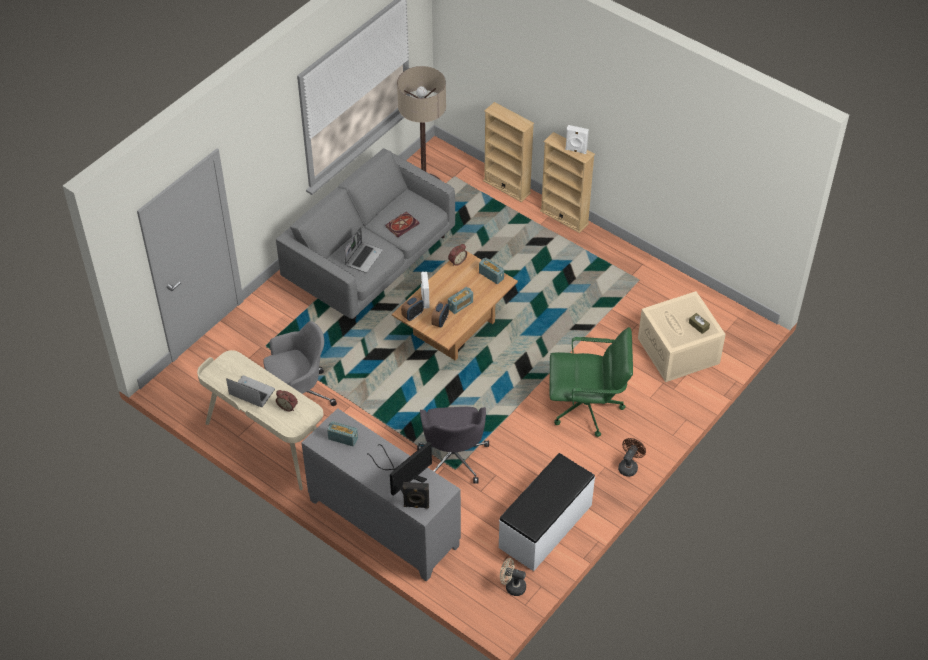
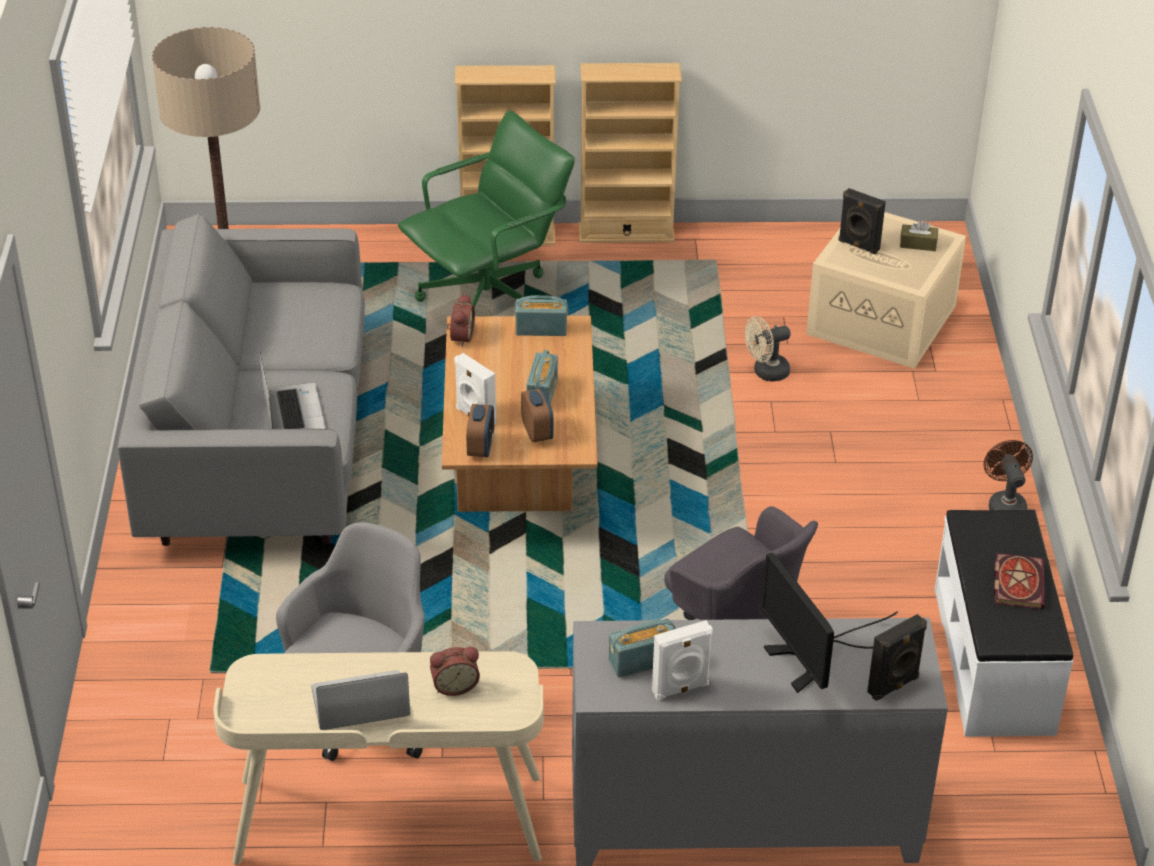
camera: 40 degrees left, 10 degrees down
(402, 225) = (305, 334): book -> book (1017, 582)
(403, 477) = (817, 658): monitor -> monitor turned 150 degrees clockwise
(507, 187) = (369, 238): beige bookcase -> beige bookcase (626, 233)
(512, 586) = (1054, 779): beige fan -> beige fan (766, 373)
(576, 150) = (522, 73): white speaker -> white speaker (681, 689)
(587, 408) = (850, 463): green office chair -> green office chair (489, 300)
(671, 311) = (858, 246): none -> black speaker

